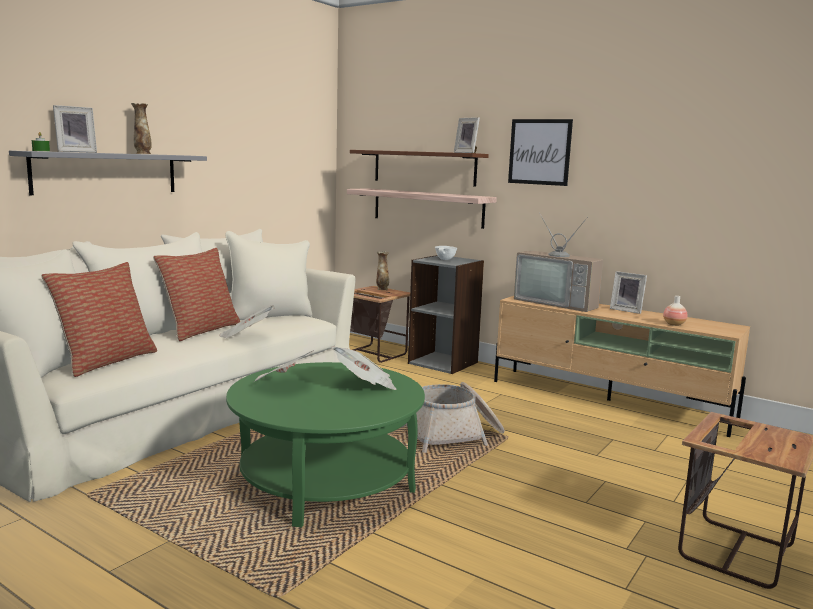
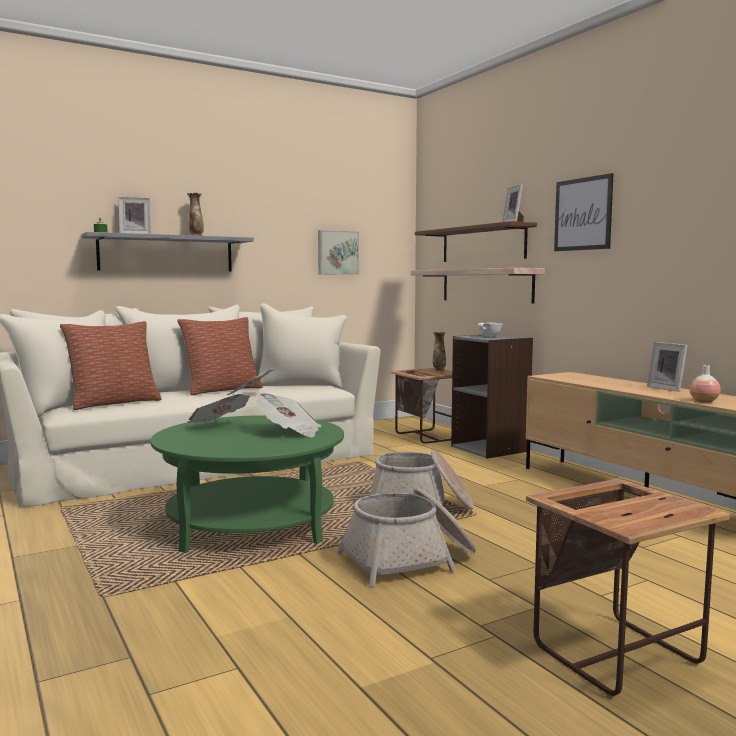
camera: 25 degrees right, 5 degrees down
(272, 169) = (337, 253): none -> picture
(507, 495) = (409, 560): none -> basket
(558, 303) = (592, 380): television -> none

